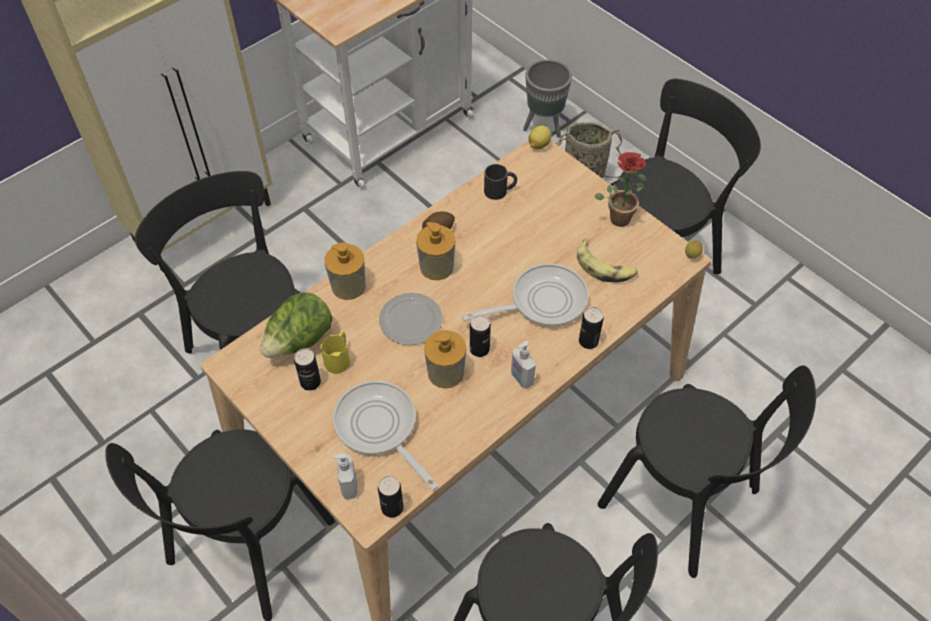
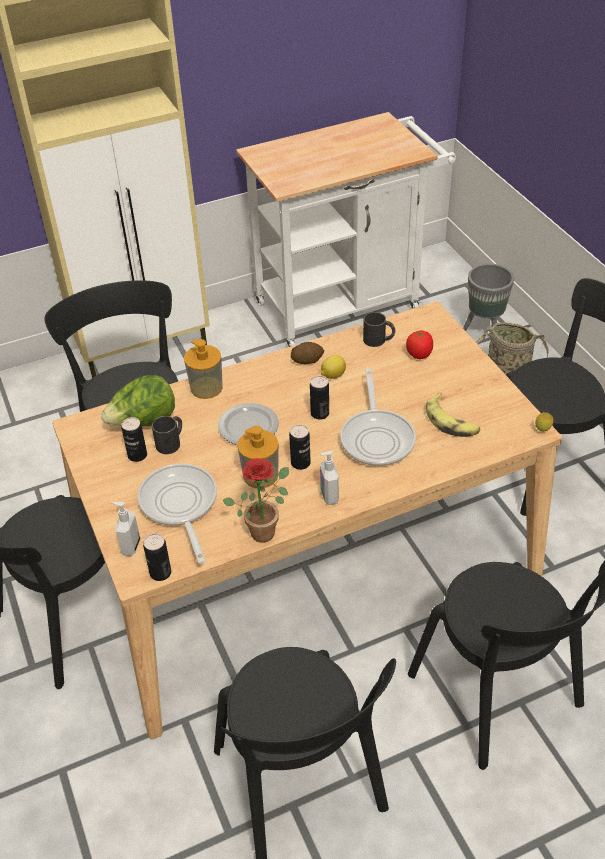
camera: 20 degrees right, 10 degrees down
(339, 358) = (171, 442): yellow mug -> black mug
(436, 267) = (292, 389): soap dispenser -> none
(538, 145) = (431, 310): lemon -> lemon (332, 375)
(542, 302) = (377, 437): frying pan -> frying pan turned 90 degrees clockwise
(546, 198) = (419, 354): none -> tomato
(588, 341) = (407, 479): can -> can (320, 413)
(620, 215) = (485, 381): potted plant -> potted plant (265, 529)

